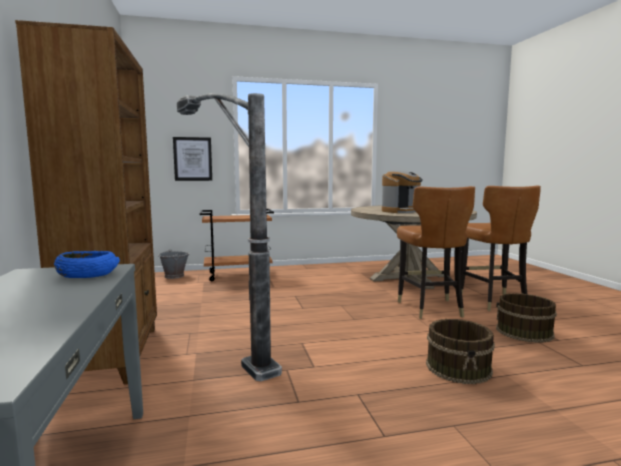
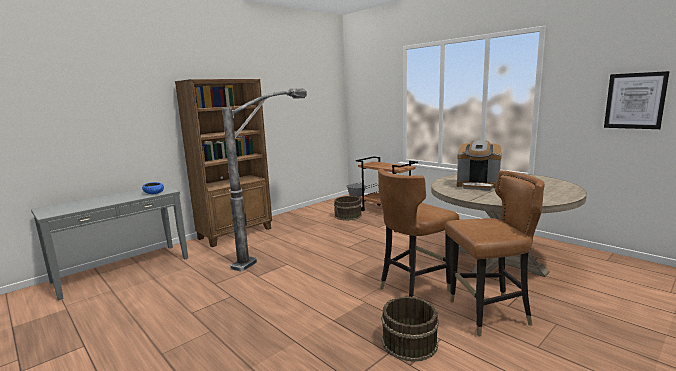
camera: 60 degrees right, 5 degrees up
(193, 159) = (377, 116): picture -> picture (635, 101)
(459, 368) = (293, 320): brown bucket -> brown bucket (348, 216)
(493, 301) = (488, 315): brown chair -> brown chair turned 150 degrees counterclockwise

